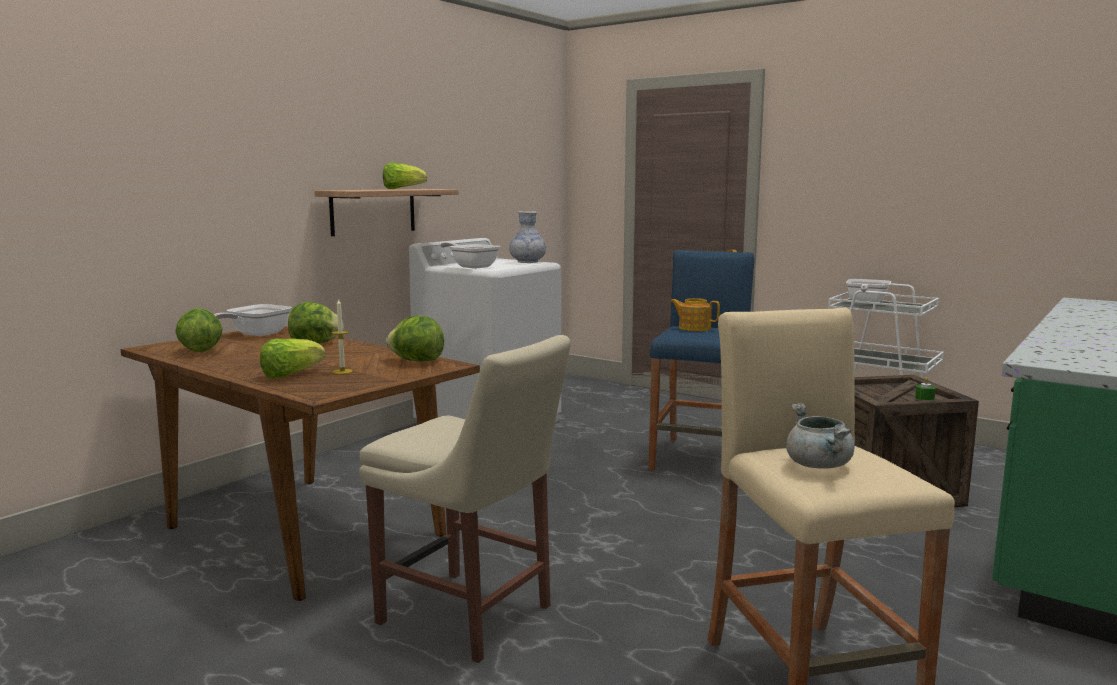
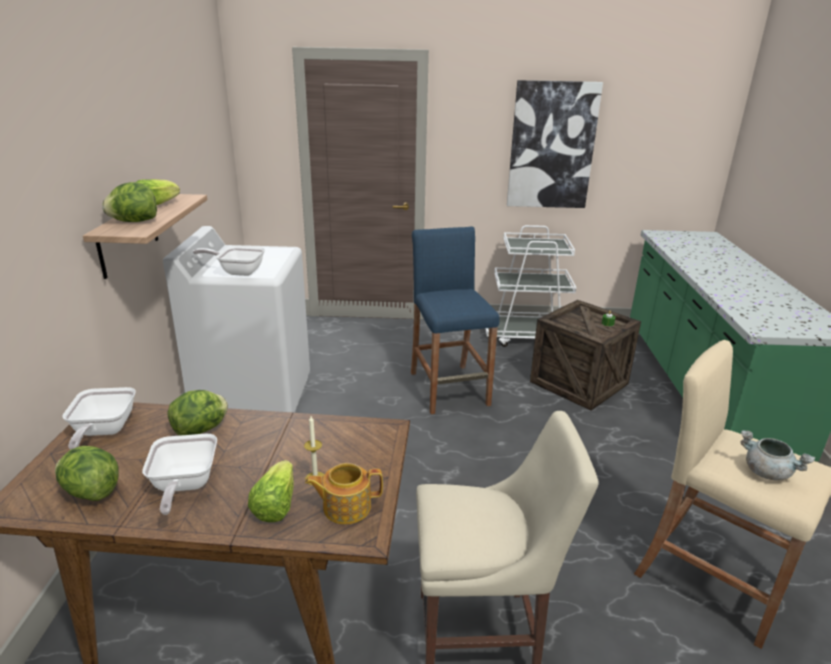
camera: 35 degrees left, 15 degrees up
(416, 361) = (351, 432): lettuce -> lettuce (134, 222)
(527, 262) = (270, 250): vase -> none
(694, 328) = (448, 297): teapot -> teapot (345, 507)
(865, 303) = (523, 244): frying pan -> frying pan (183, 486)
(920, 176) = (552, 146): none -> picture

